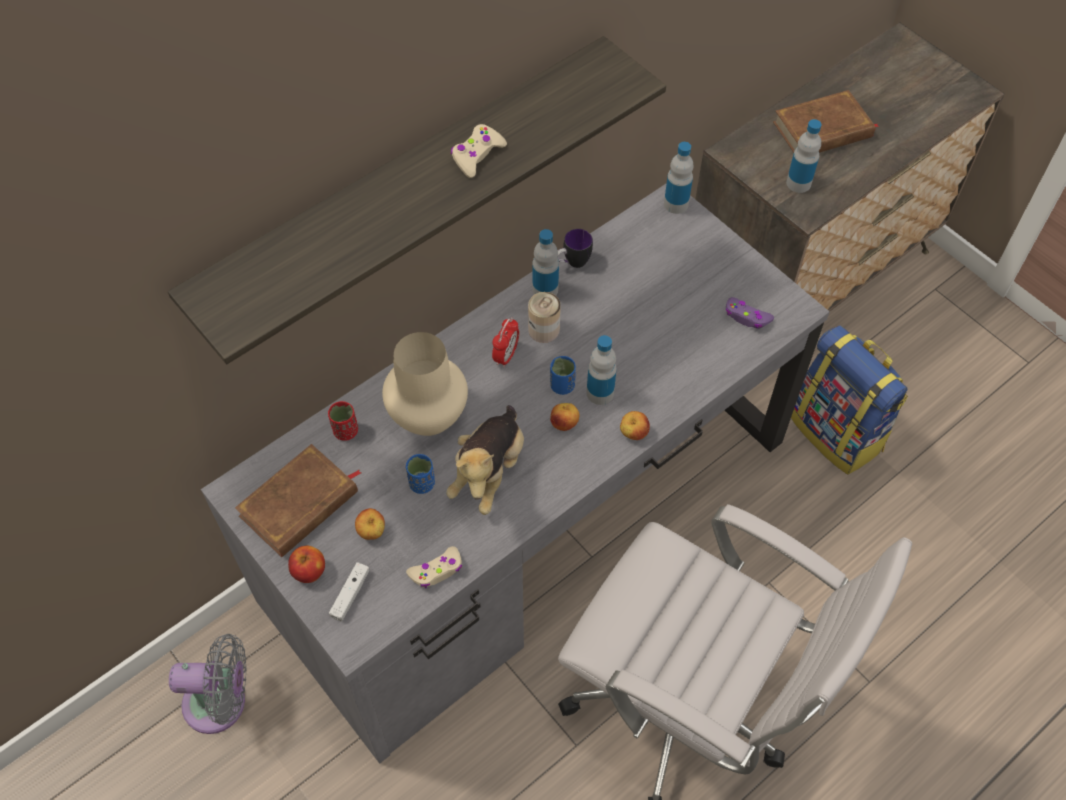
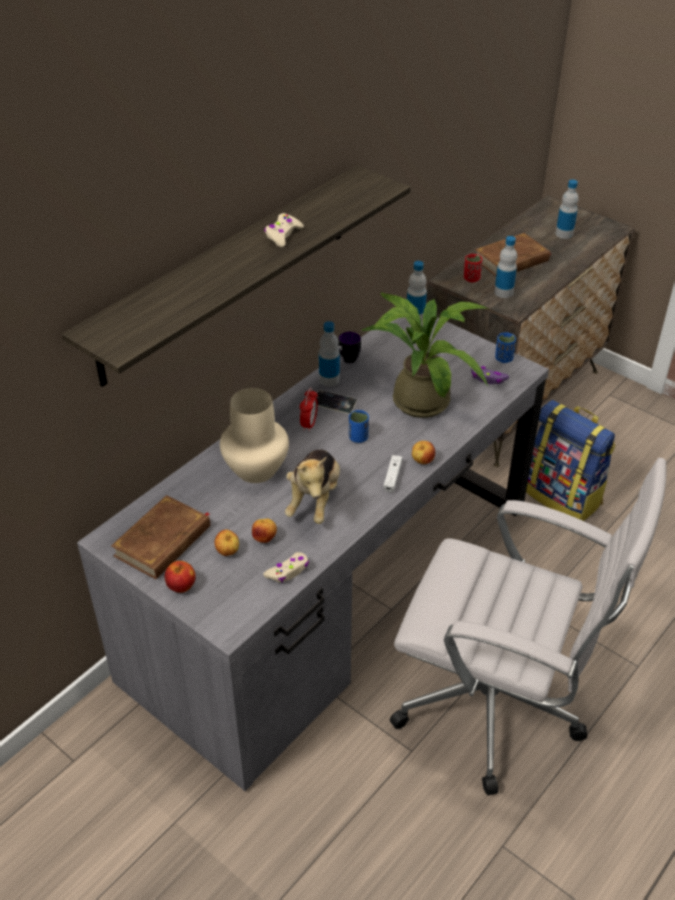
camera: 10 degrees left, 15 degrees down
(221, 703) = (94, 767): grey fan -> none
(345, 431) = (191, 488): red cup -> red cup (471, 279)
(350, 594) = (219, 597): white game controller -> white game controller (392, 477)
(422, 483) = (261, 514): blue cup -> blue cup (503, 358)
(544, 330) = (334, 404): can -> phone
(564, 424) = (366, 462): apple -> apple (264, 538)
(600, 393) = (389, 439): bottle -> bottle (564, 234)
(651, 333) = (418, 397): none -> potted plant

